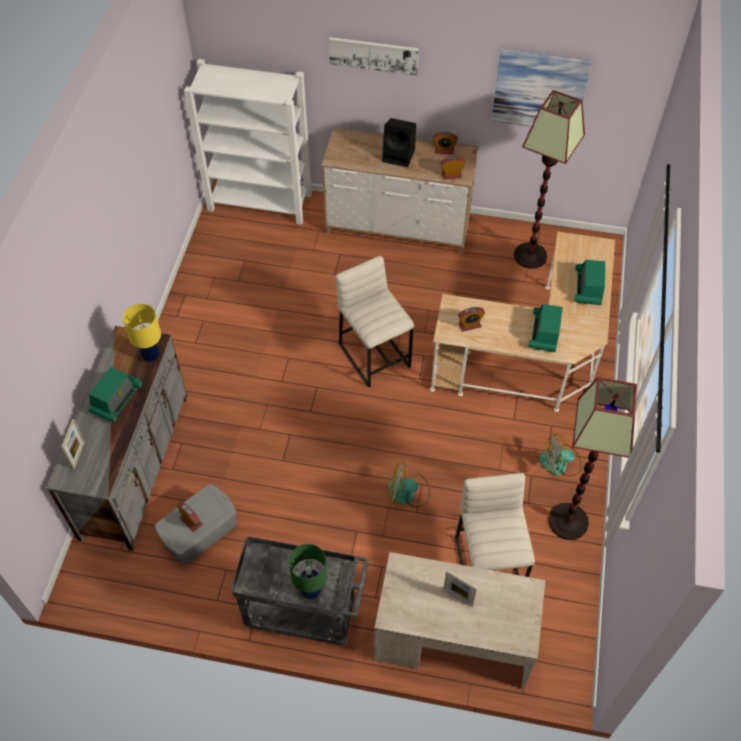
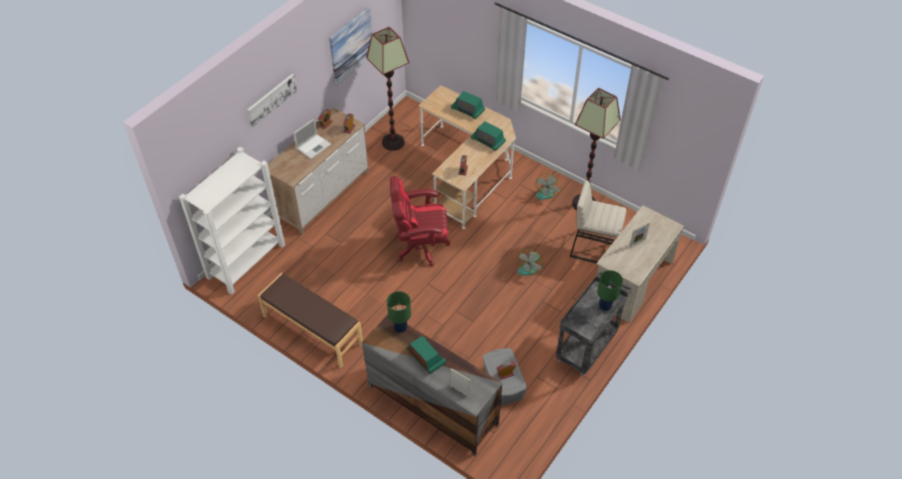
camera: 65 degrees left, 5 degrees down
(151, 355) = (400, 328): yellow table lamp -> green table lamp
(191, 302) = (312, 331): none -> brown bench
(374, 355) = (421, 246): beige stool -> red office chair
(399, 155) = (314, 146): black speaker -> laptop

